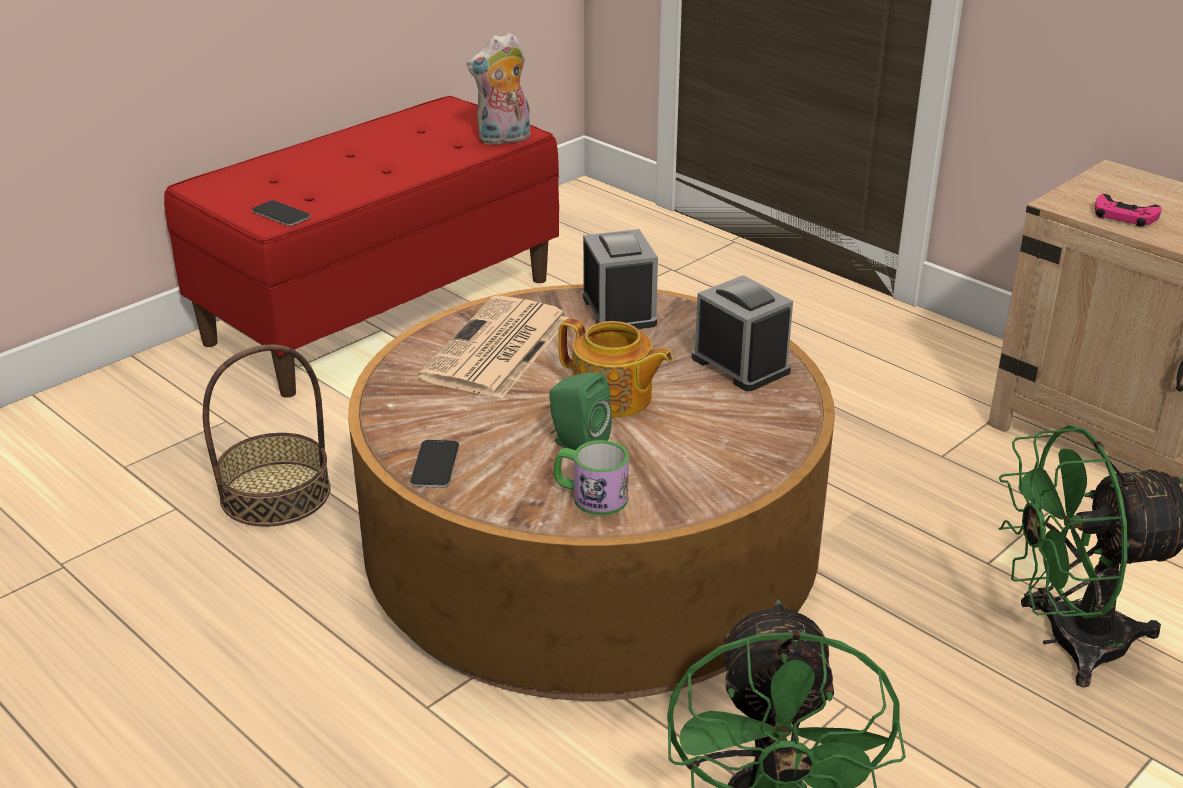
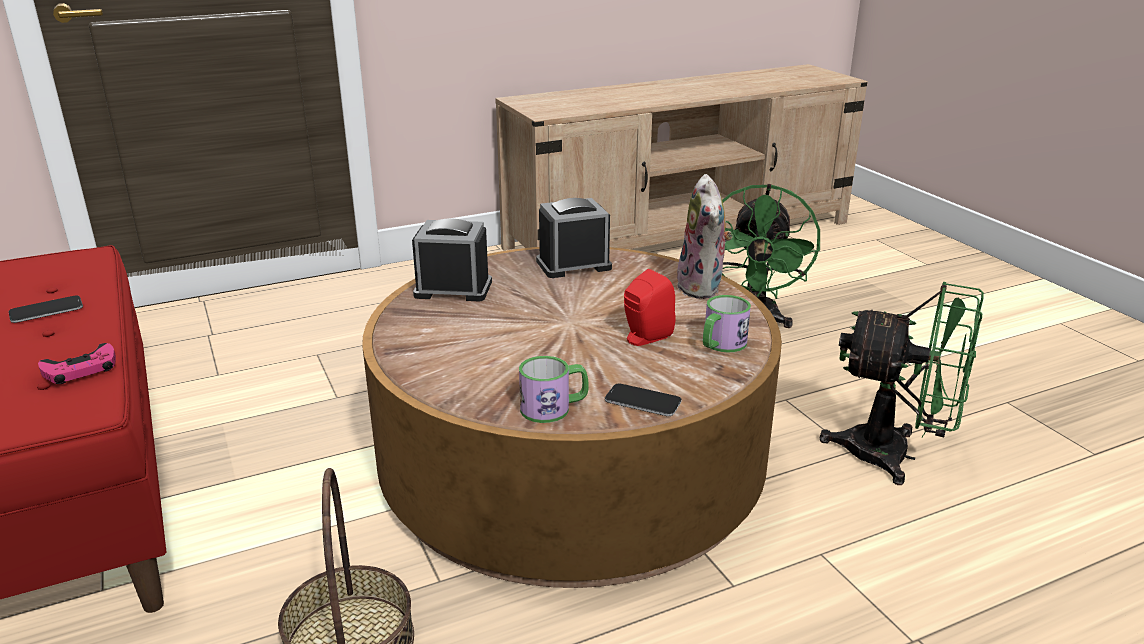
camera: 70 degrees left, 5 degrees down
(281, 215) = (74, 403): phone -> phone (46, 311)
(400, 419) = (554, 408): none -> mug
(497, 350) = (469, 346): newspaper -> none
(504, 139) = (87, 265): plush toy -> plush toy (703, 288)
(576, 444) = (644, 338): green speaker -> red speaker
(613, 398) = (586, 314): teapot -> none
(1124, 216) = (574, 108): pink game controller -> pink game controller (81, 370)

